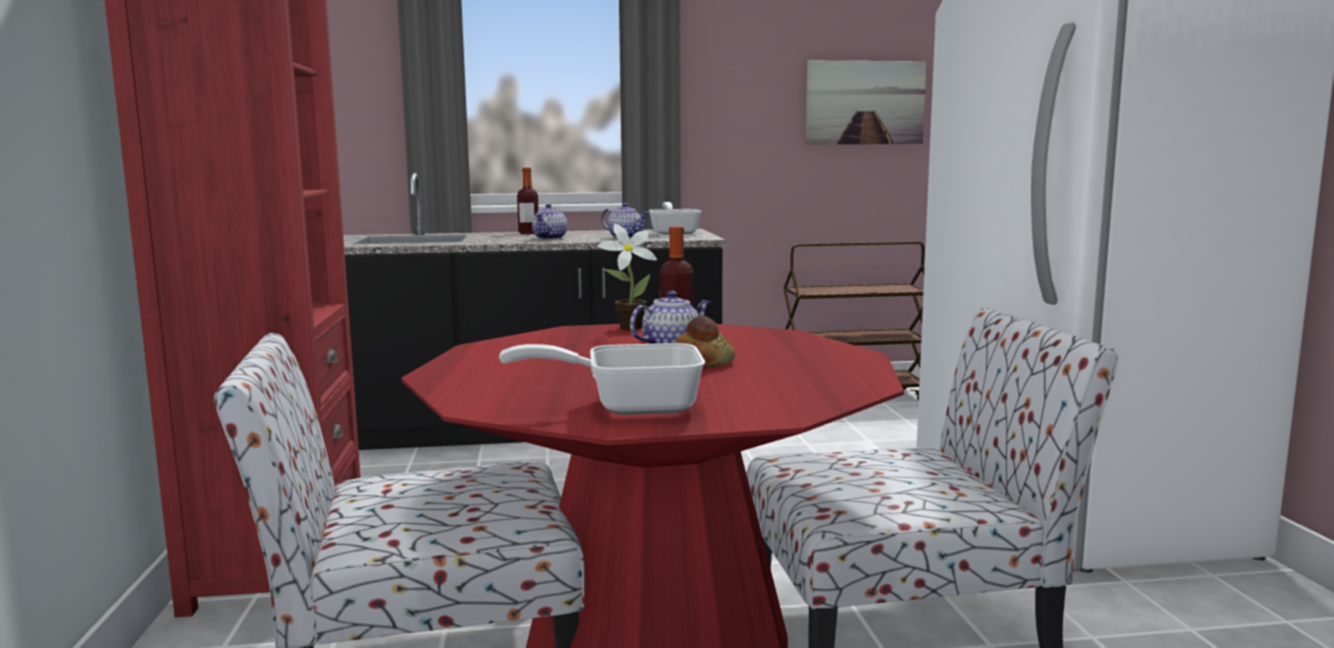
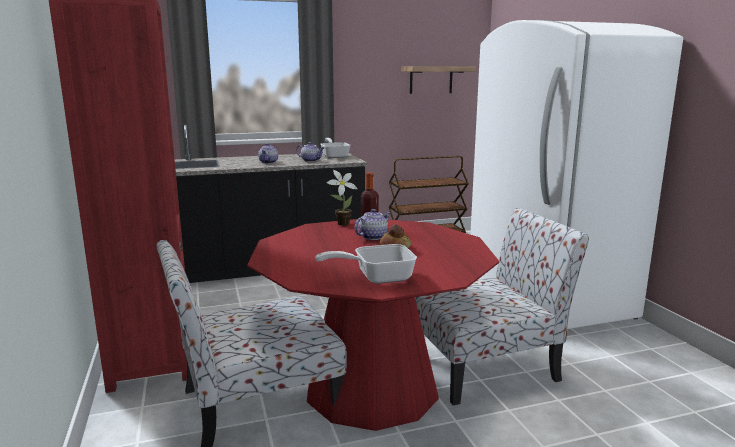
camera: 10 degrees left, 5 degrees up
(528, 233) = (252, 157): bottle -> none
(865, 103) = (431, 80): picture -> shelf

